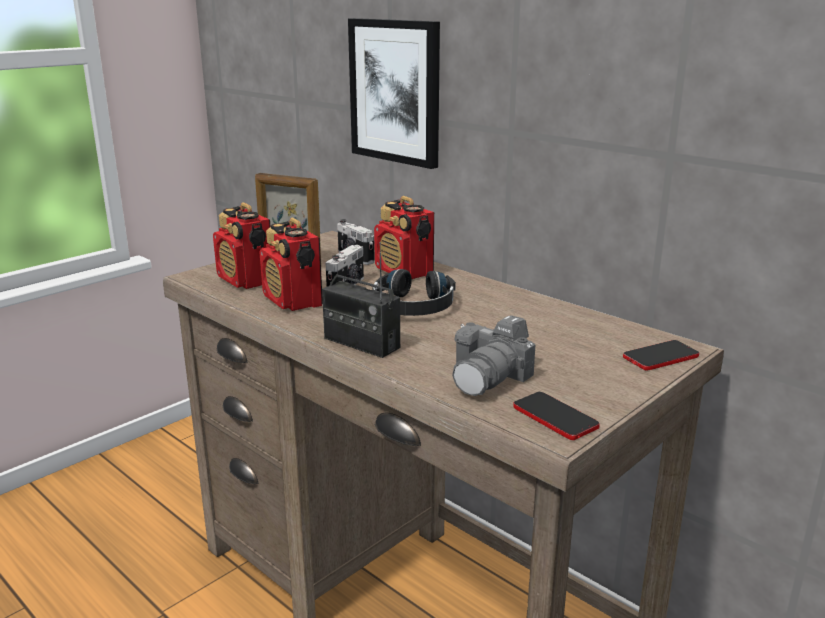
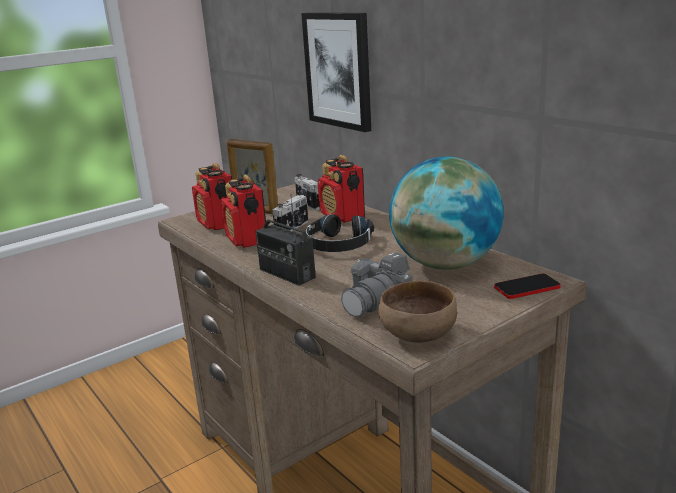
camera: 10 degrees right, 0 degrees up
(554, 330) = (445, 264): none -> globe
(555, 417) = (417, 335): phone -> brown bowl

